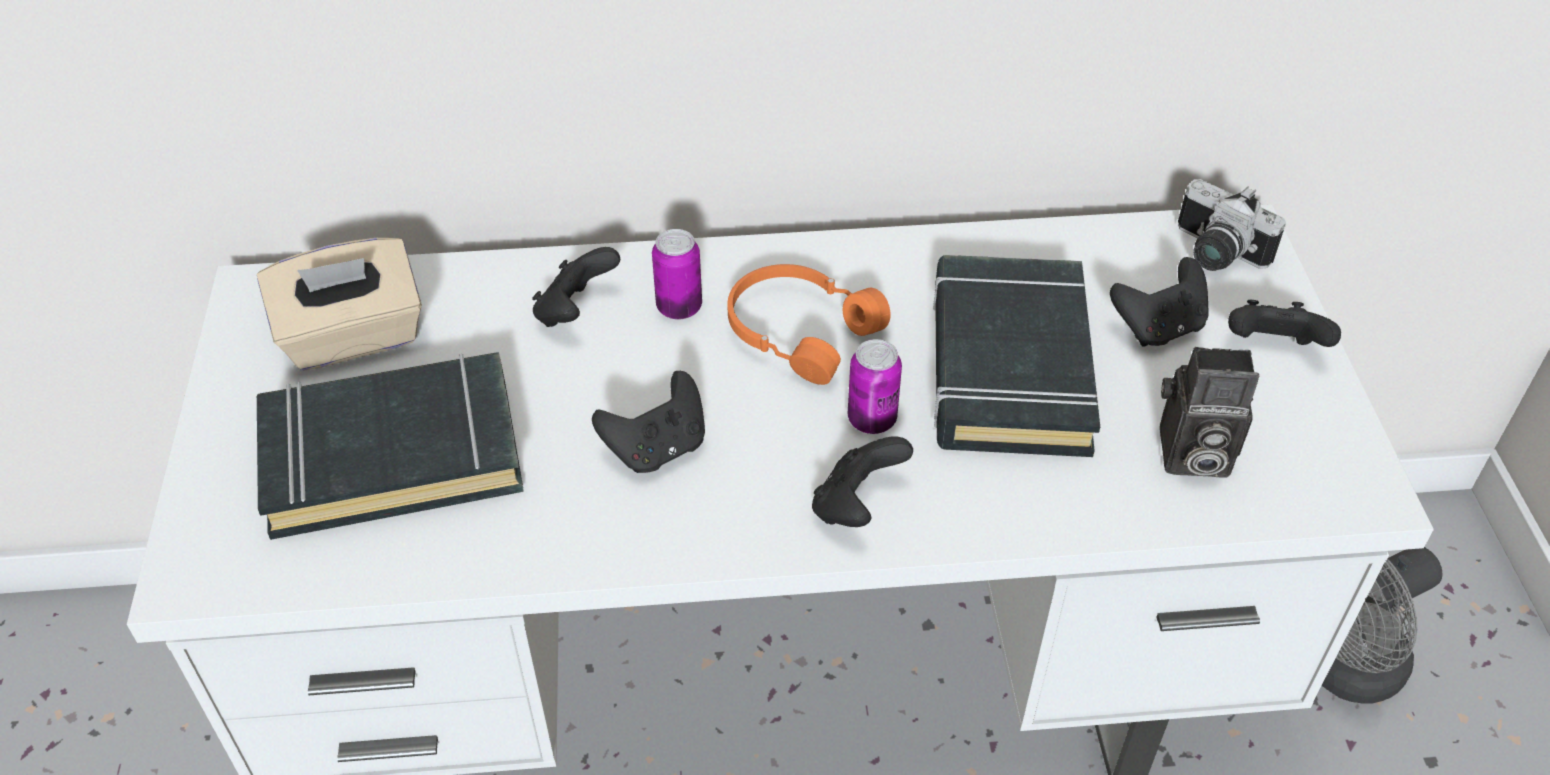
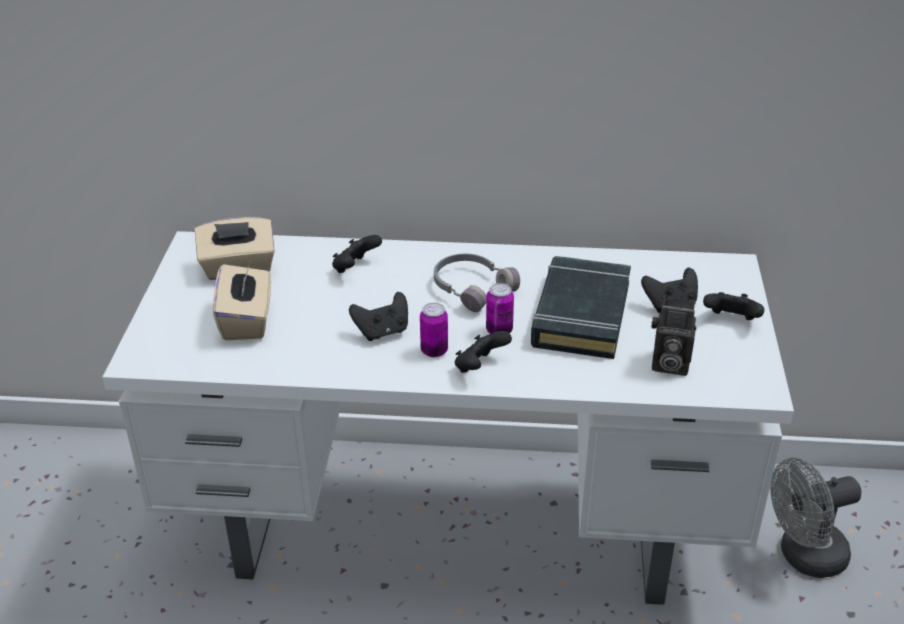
camera: 10 degrees right, 10 degrees down
(393, 455) = (247, 321): black book -> beige tissue box
(679, 307) = (410, 271): can -> can (434, 351)
(800, 331) = (472, 288): orange headphones -> grey headphones
(1214, 254) = (713, 274): camera -> none

